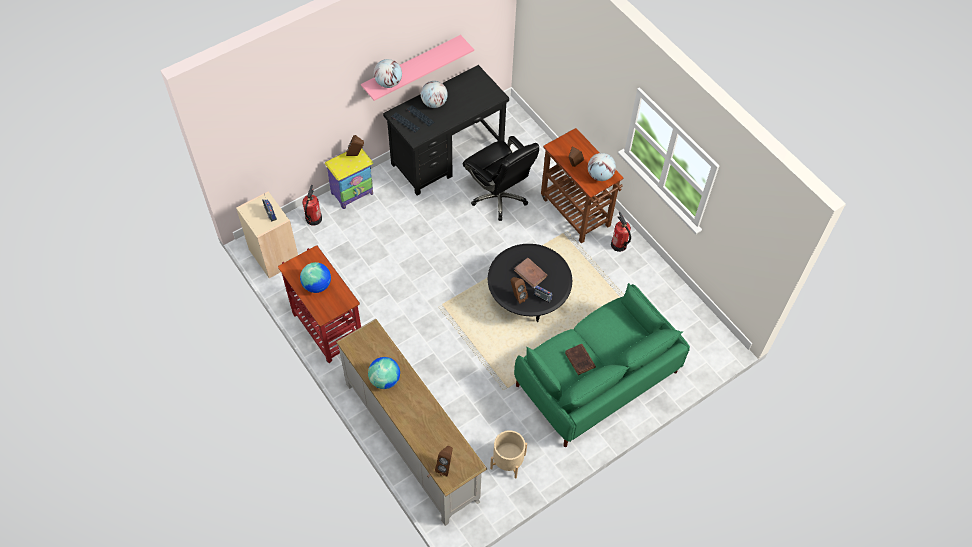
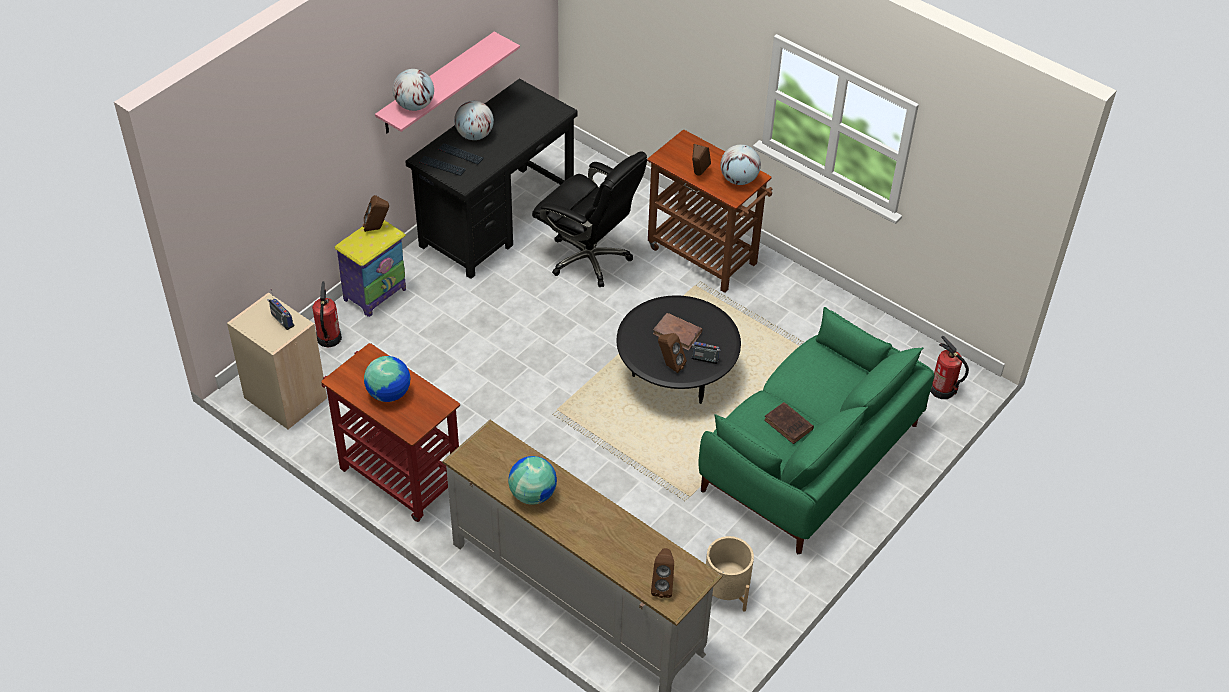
camera: 15 degrees left, 10 degrees down
(619, 245) = (777, 284): fire extinguisher -> fire extinguisher (942, 390)

